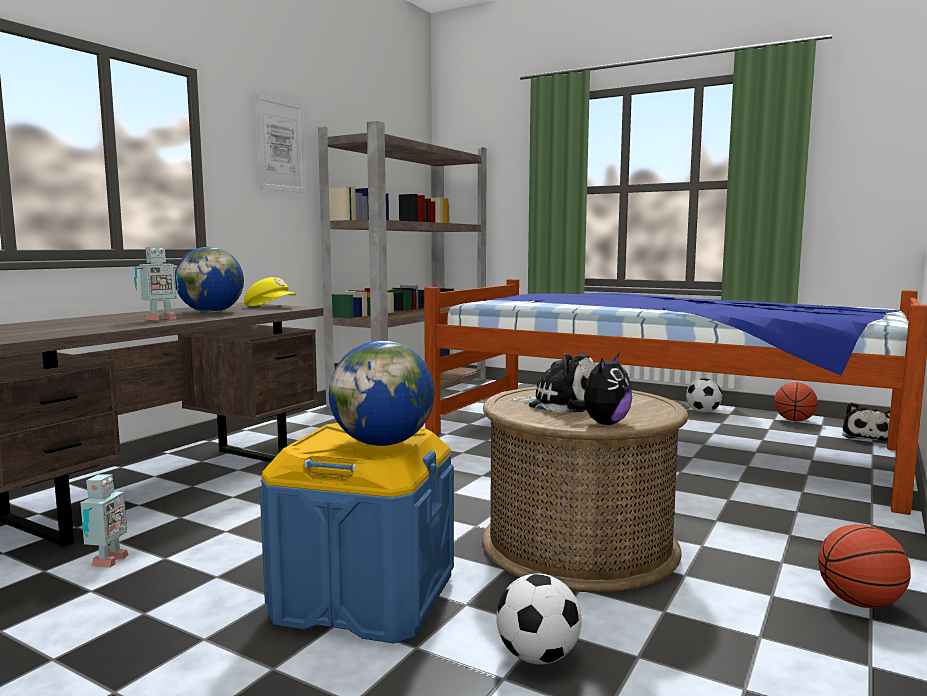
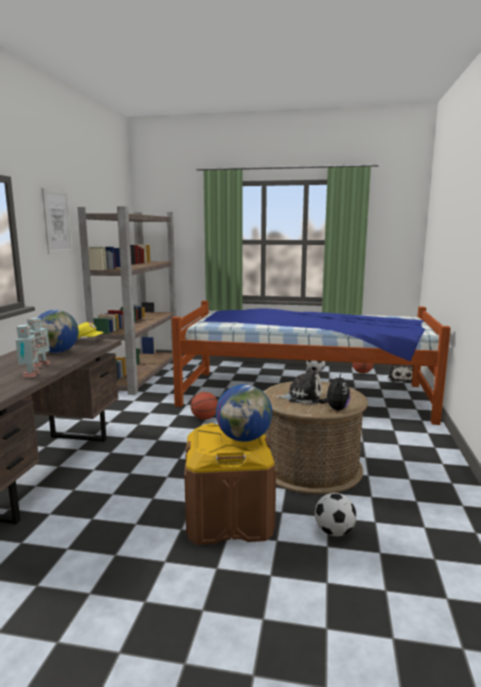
camera: 20 degrees left, 5 degrees up
(107, 561) = (57, 528): toy robot -> toy robot (29, 375)
(365, 597) = (229, 518): blue storage box -> brown storage box
(859, 602) = (443, 475): basketball -> basketball (204, 418)

